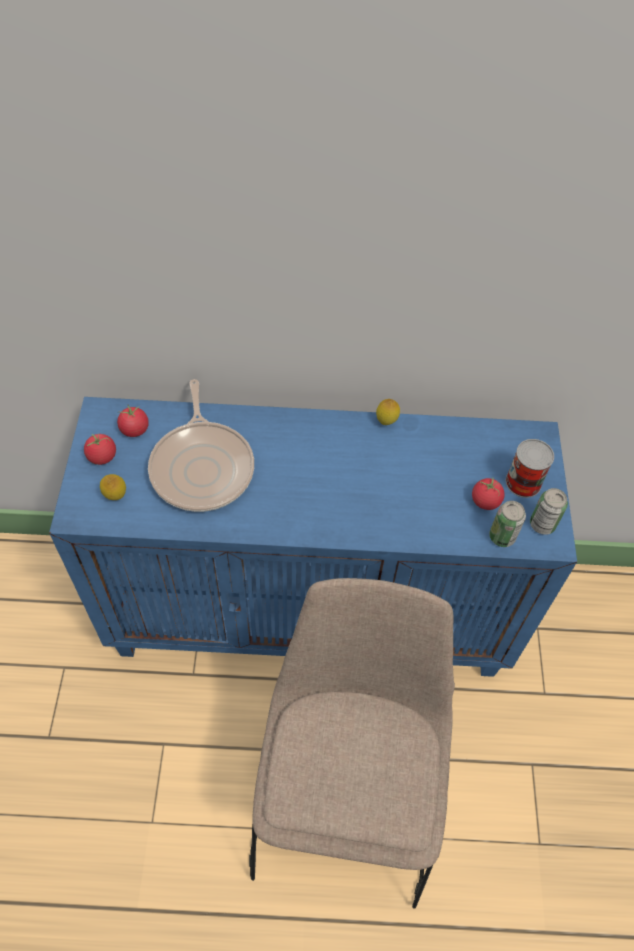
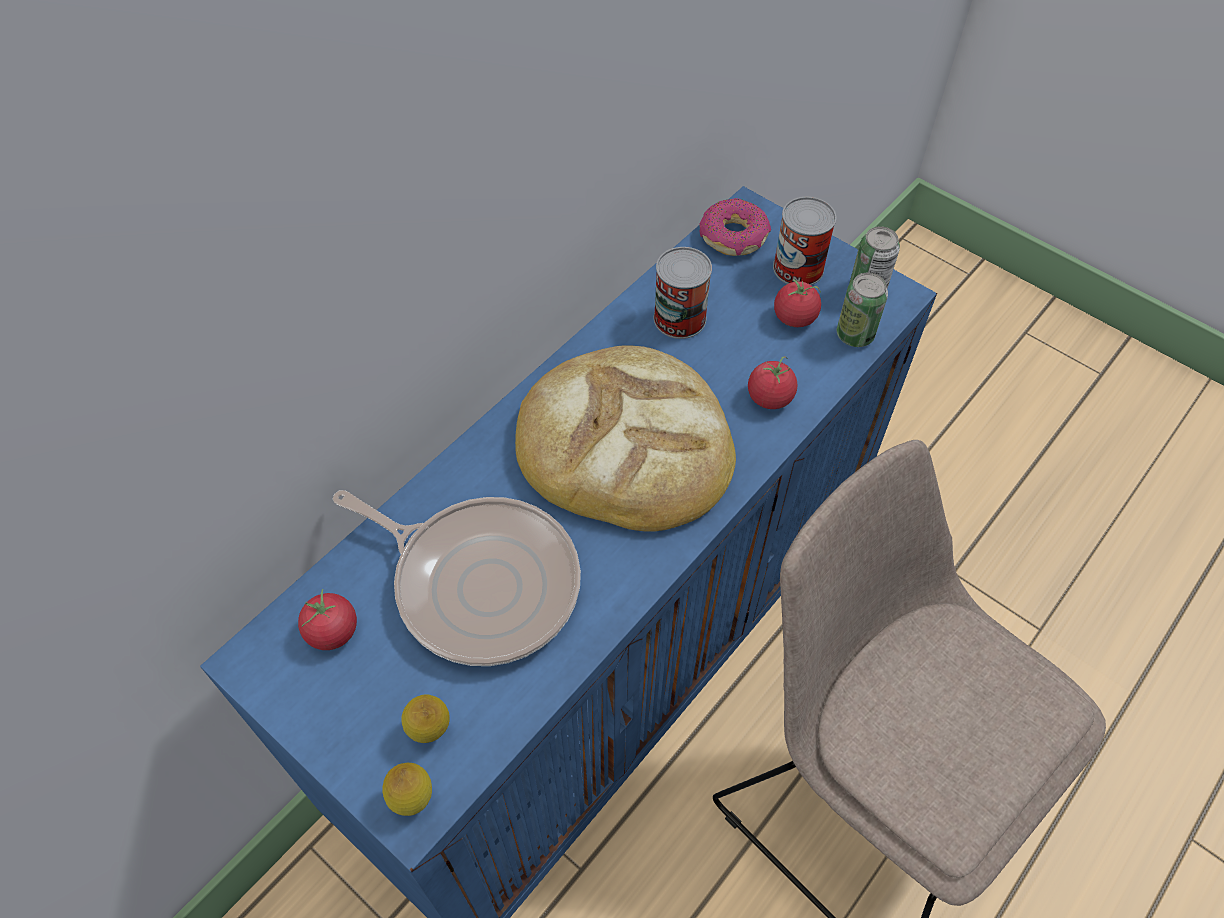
camera: 50 degrees left, 0 degrees up
(102, 456) = (339, 706): tomato -> tomato (770, 397)
(329, 475) = (625, 444): none -> bread
(386, 422) = (598, 335): lemon -> lemon (412, 799)
(431, 449) = (679, 318): none -> can
(513, 440) = (733, 237): none -> donut

